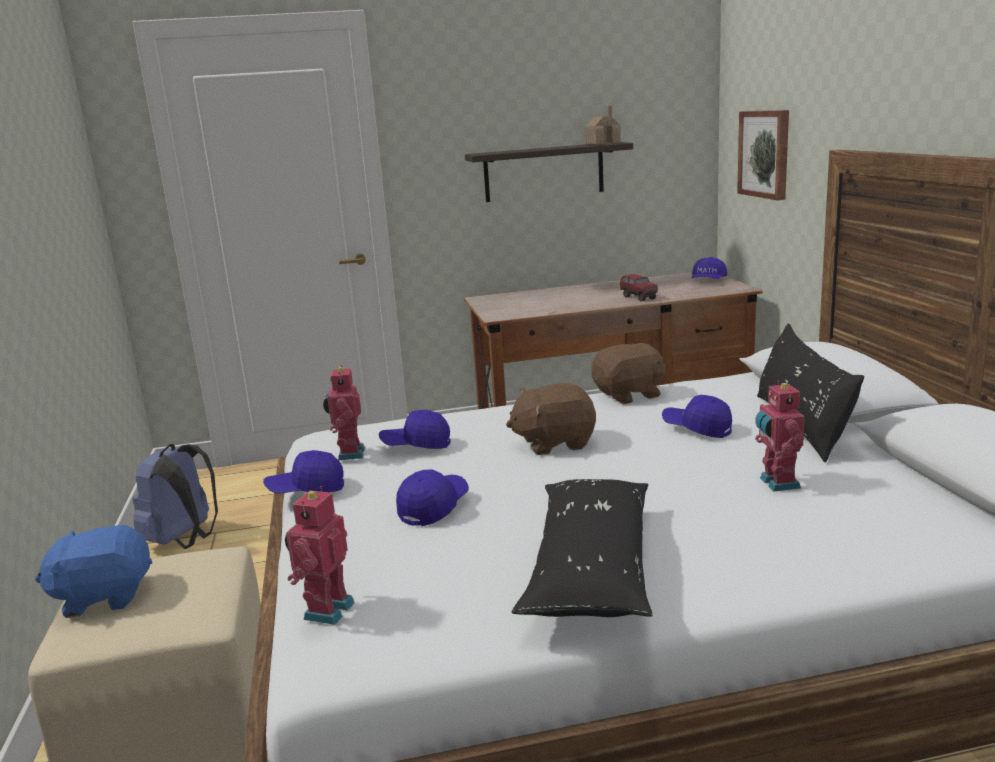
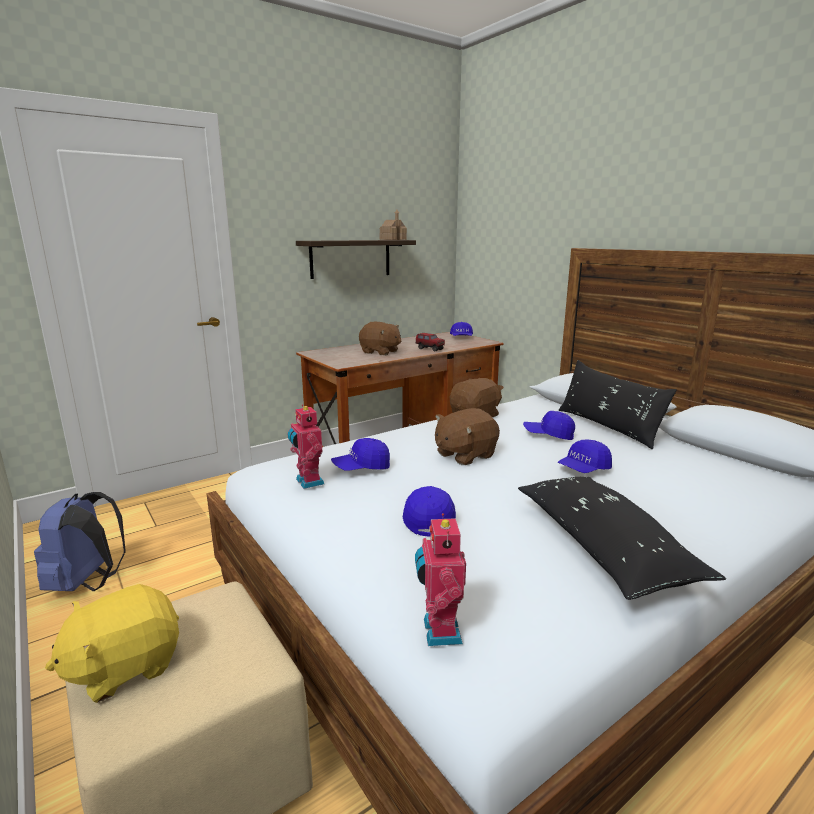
camera: 25 degrees left, 0 degrees up
(104, 596) = (125, 666): blue plush toy -> yellow plush toy
(306, 490) = (299, 519): blue cap -> blue cap (583, 469)
(566, 300) = (380, 352): none -> brown plush toy
(765, 154) = (502, 252): picture -> none
(777, 483) = (641, 466): toy robot -> none

